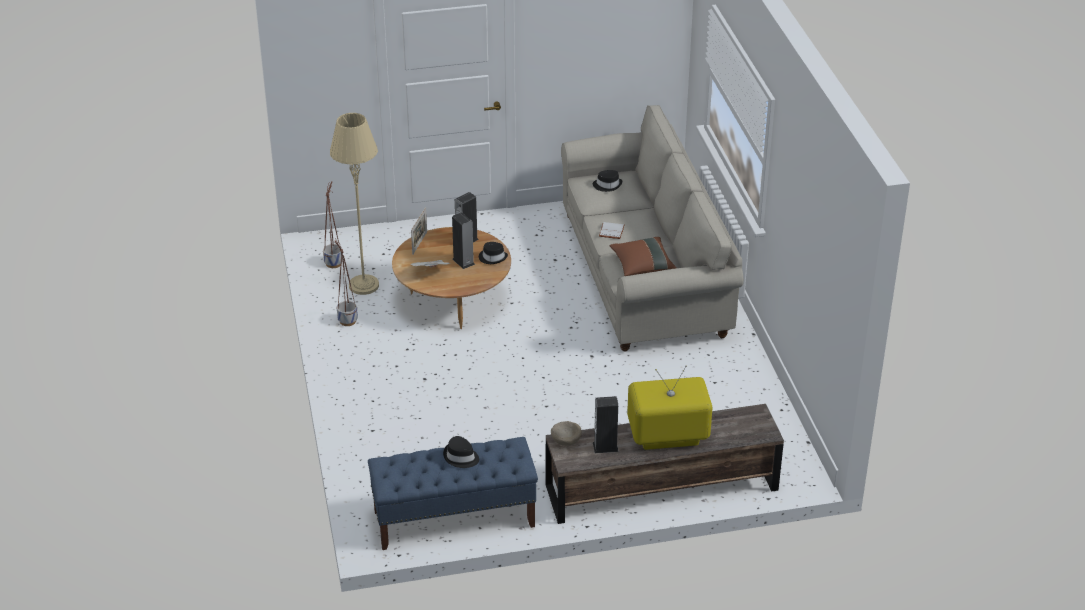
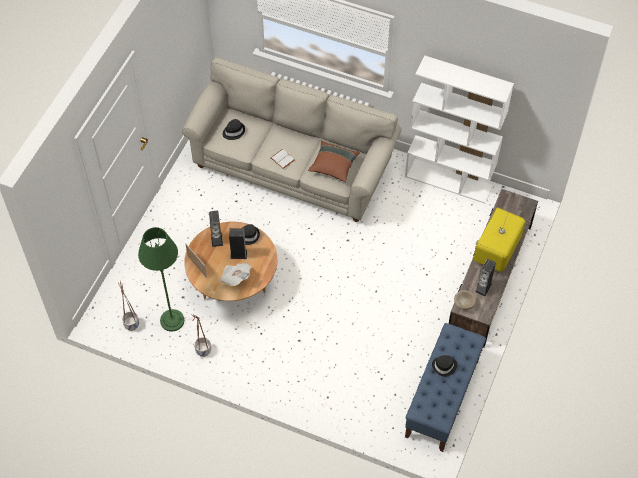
camera: 55 degrees left, 20 degrees up
(363, 285) = (172, 320): beige floor lamp -> green floor lamp
(763, 395) = (449, 180): none -> white bookcase

